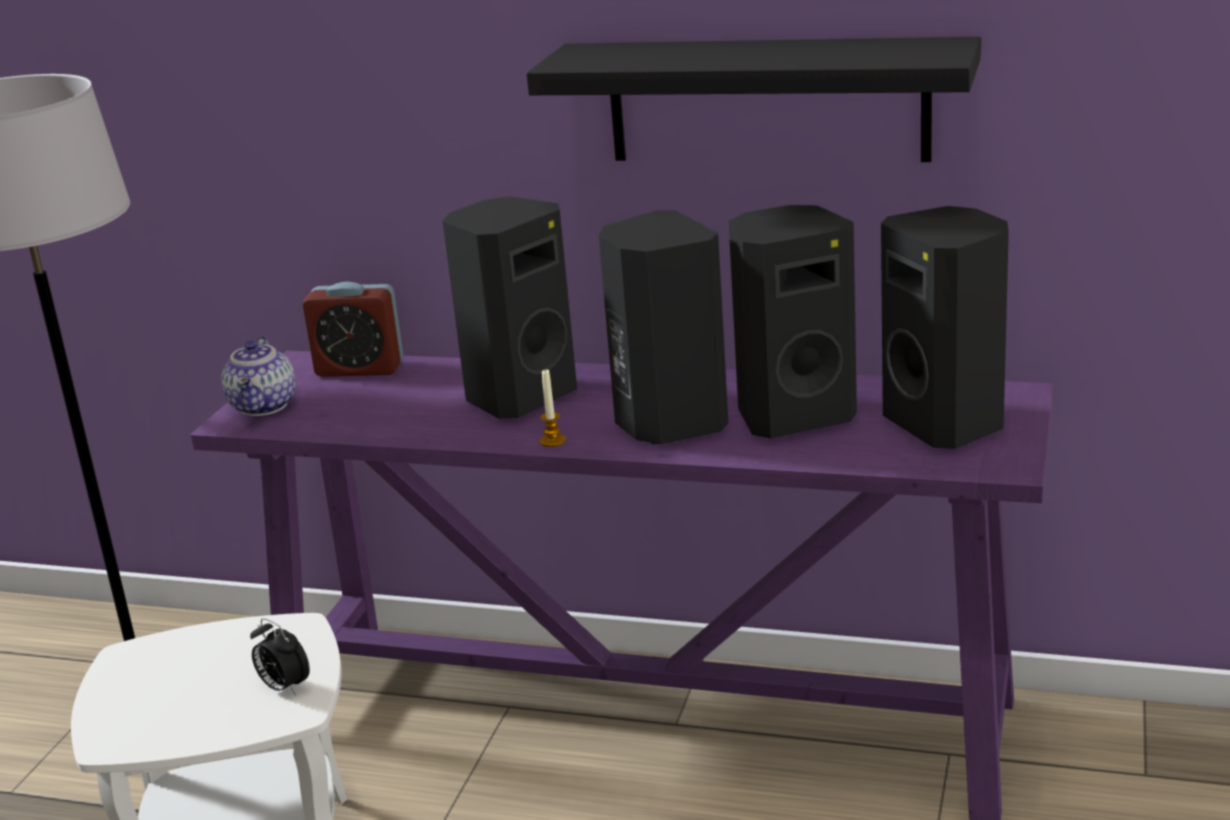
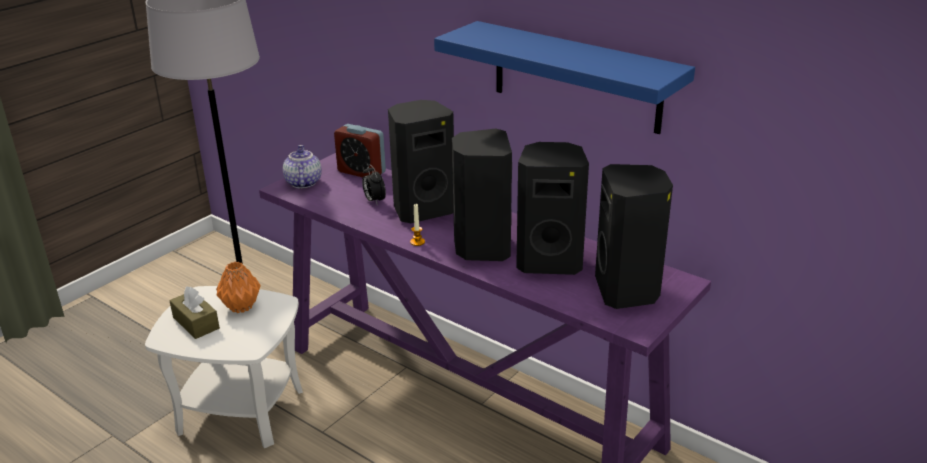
camera: 20 degrees right, 5 degrees up
(155, 701) = (196, 323): none -> brown tissue box
(223, 654) = (240, 307): none -> orange vase
(265, 406) = (302, 182): teapot -> teapot turned 150 degrees clockwise
(284, 687) = (254, 334): alarm clock -> alarm clock (374, 201)
(767, 101) = (576, 77): black shelf -> blue shelf

